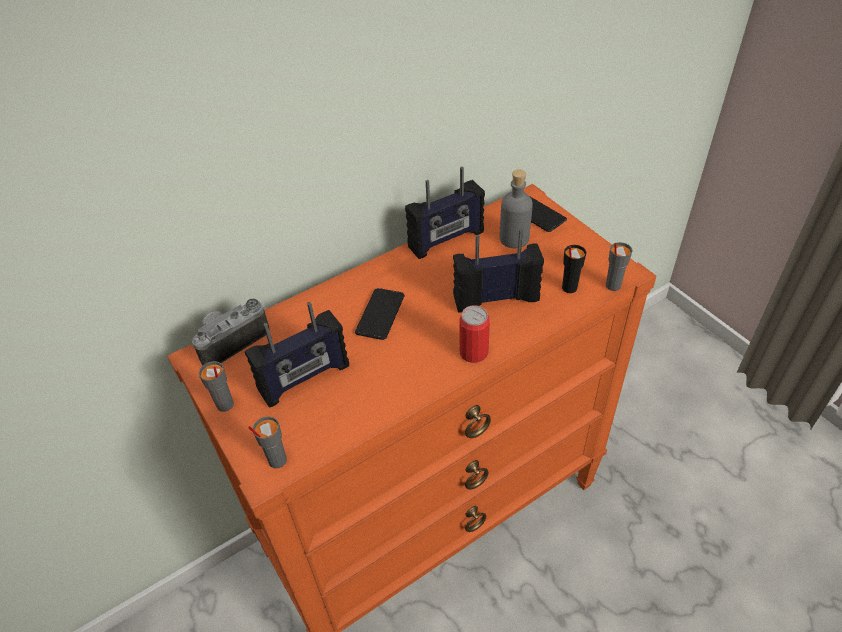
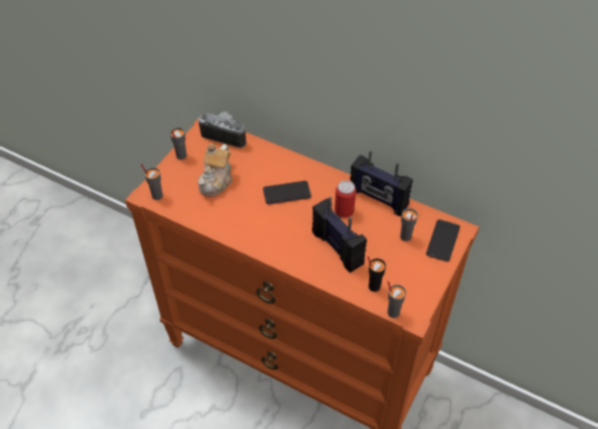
camera: 60 degrees right, 5 degrees up
(305, 379) = (216, 181): radio -> teapot
(473, 352) = (282, 253): can -> can (344, 210)
(514, 238) = (405, 237): grey bottle -> grey cup

